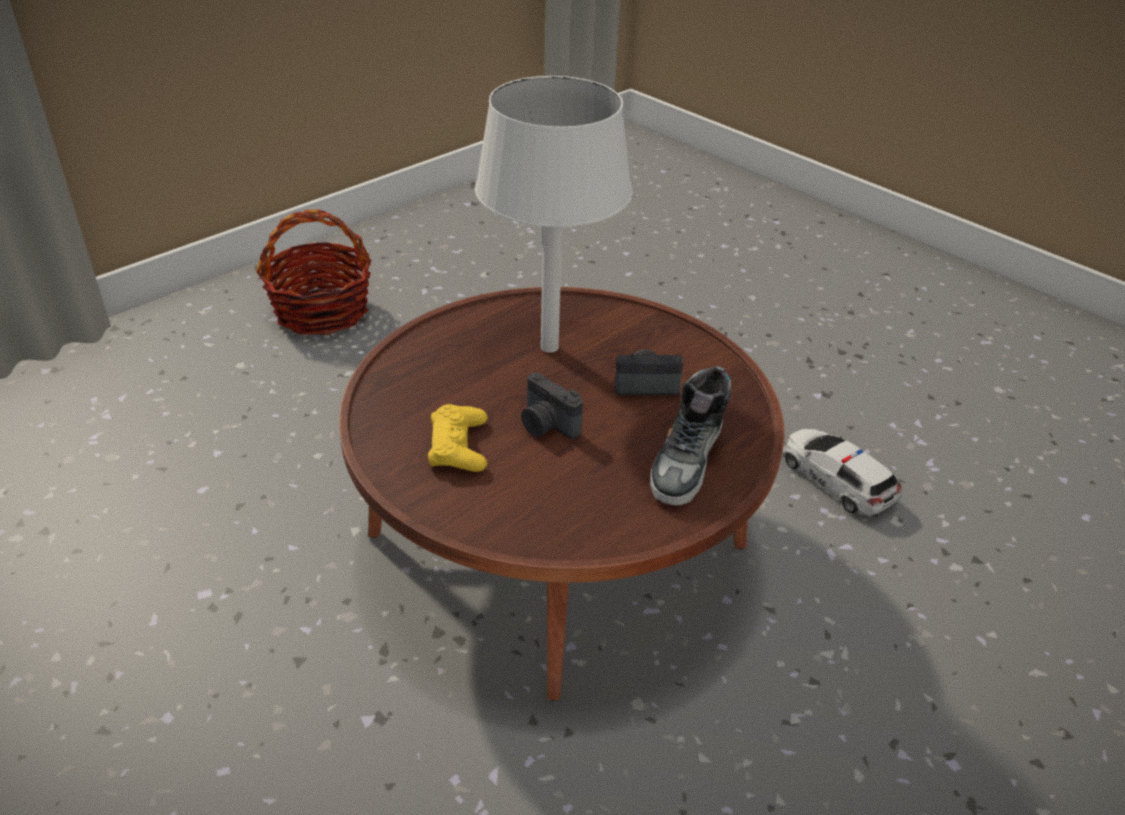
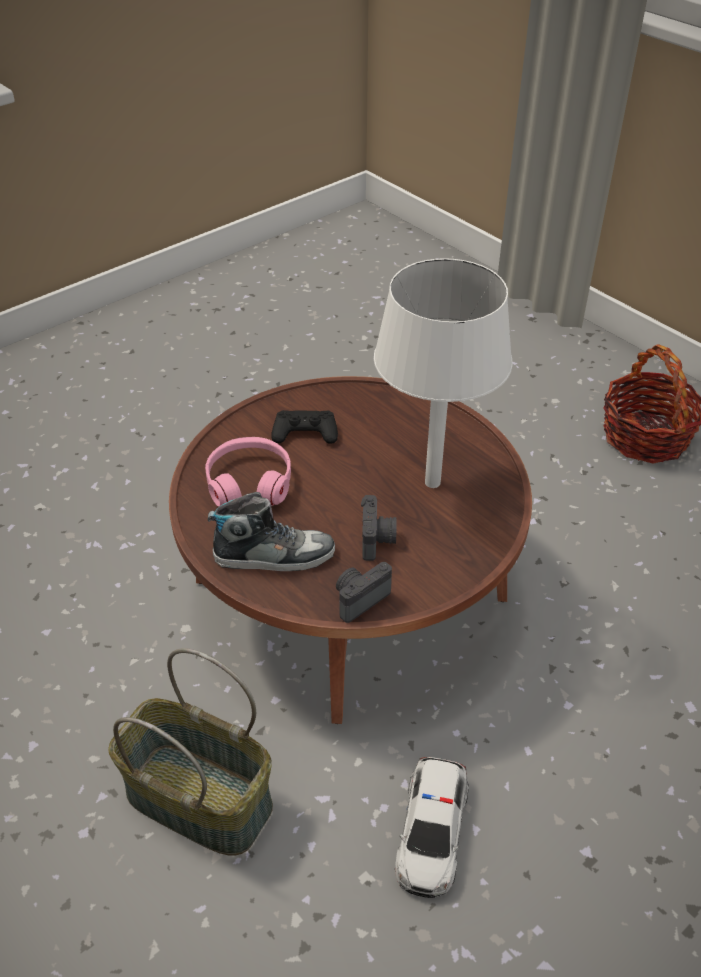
camera: 95 degrees right, 5 degrees up
(459, 446) = (305, 432): yellow game controller -> black game controller
(546, 425) = (325, 477): camera -> camera (359, 598)
(563, 491) = (249, 482): none -> pink headphones
(687, 461) = (274, 555): shoe -> shoe turned 150 degrees clockwise
(836, 479) = (431, 831): toy car -> toy car turned 135 degrees clockwise
(873, 657) = (197, 801): none -> basket

